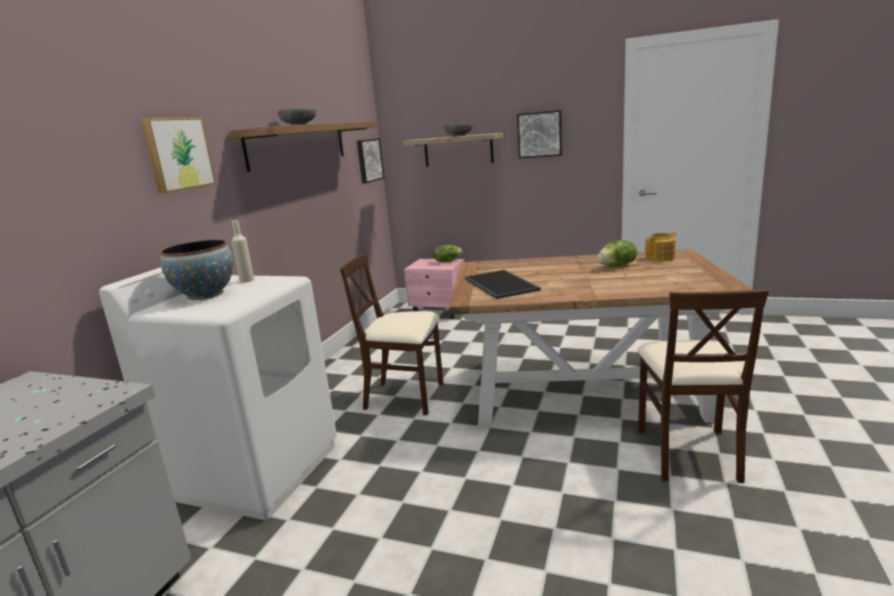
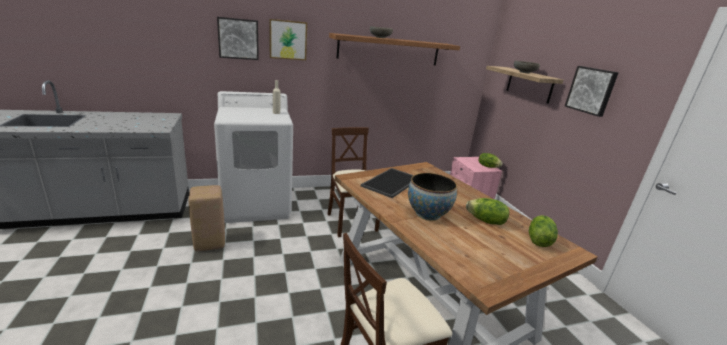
camera: 50 degrees right, 5 degrees up
(205, 295) = (249, 111): bowl -> bowl (427, 214)
(315, 546) = (210, 243): none -> beige stool
(368, 160) = (467, 73): picture -> picture (238, 38)
(661, 258) = (538, 240): teapot -> lettuce

